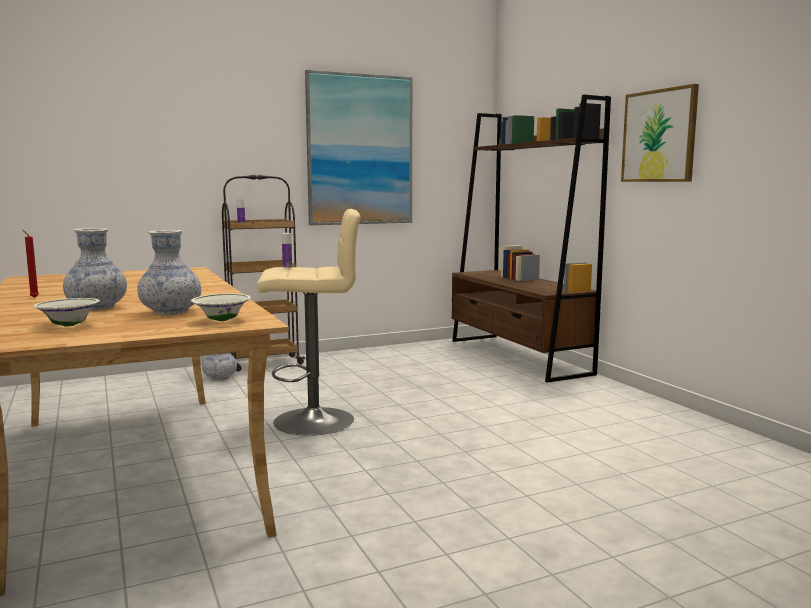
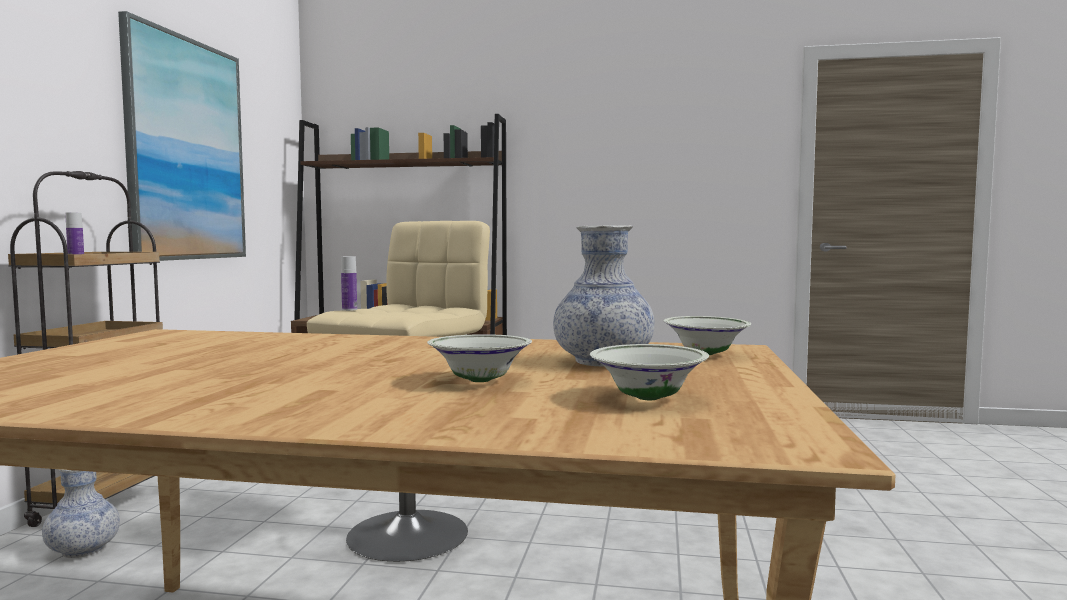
camera: 55 degrees left, 5 degrees down
(33, 297) = (233, 401): red candle -> none
(97, 307) = (480, 381): vase -> white bowl
(659, 136) = (569, 162): picture -> none

